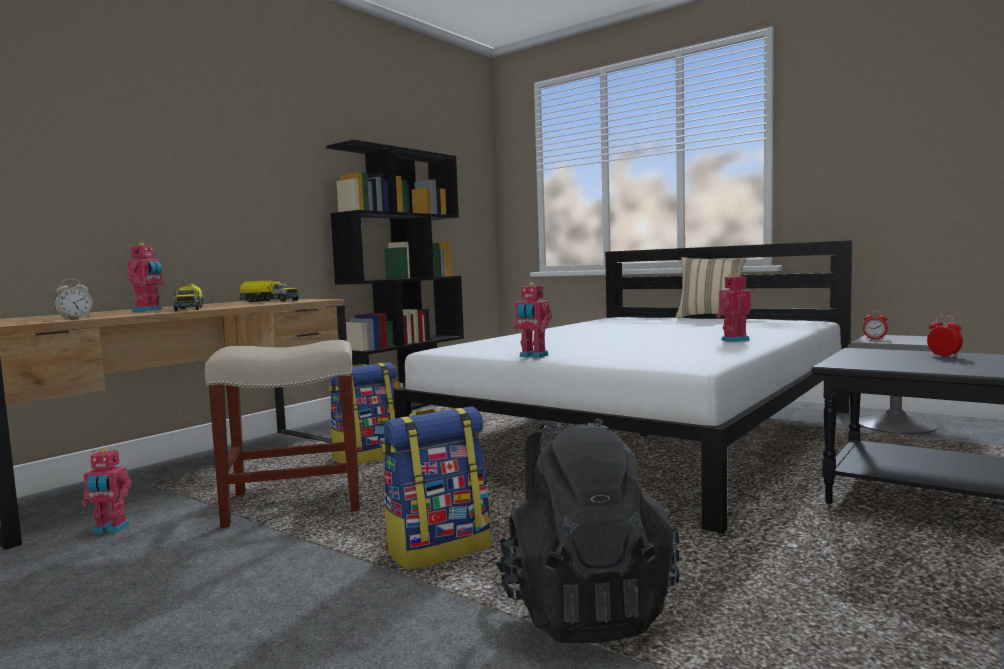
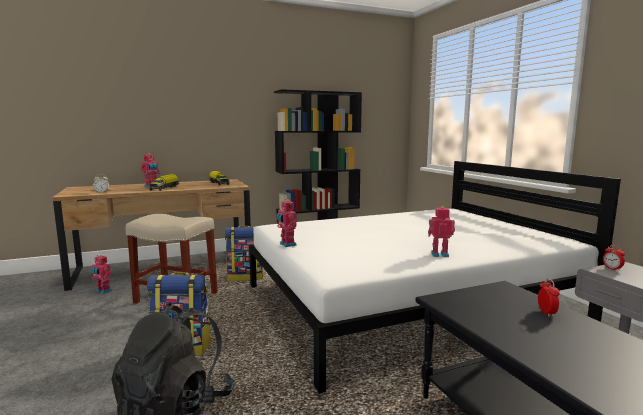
camera: 30 degrees right, 5 degrees up
(711, 317) = (510, 221): beige pillow -> none

